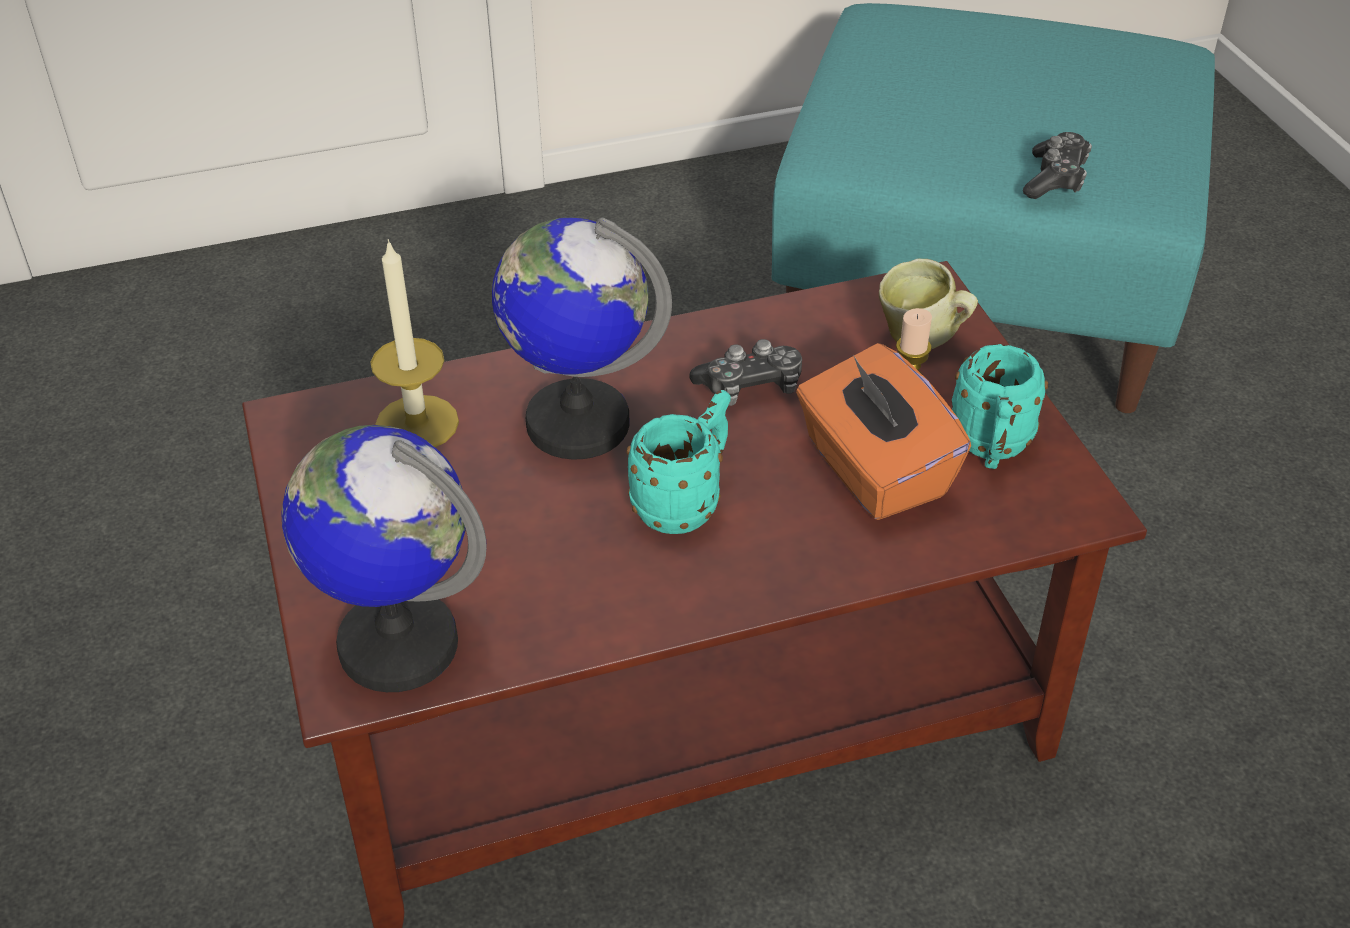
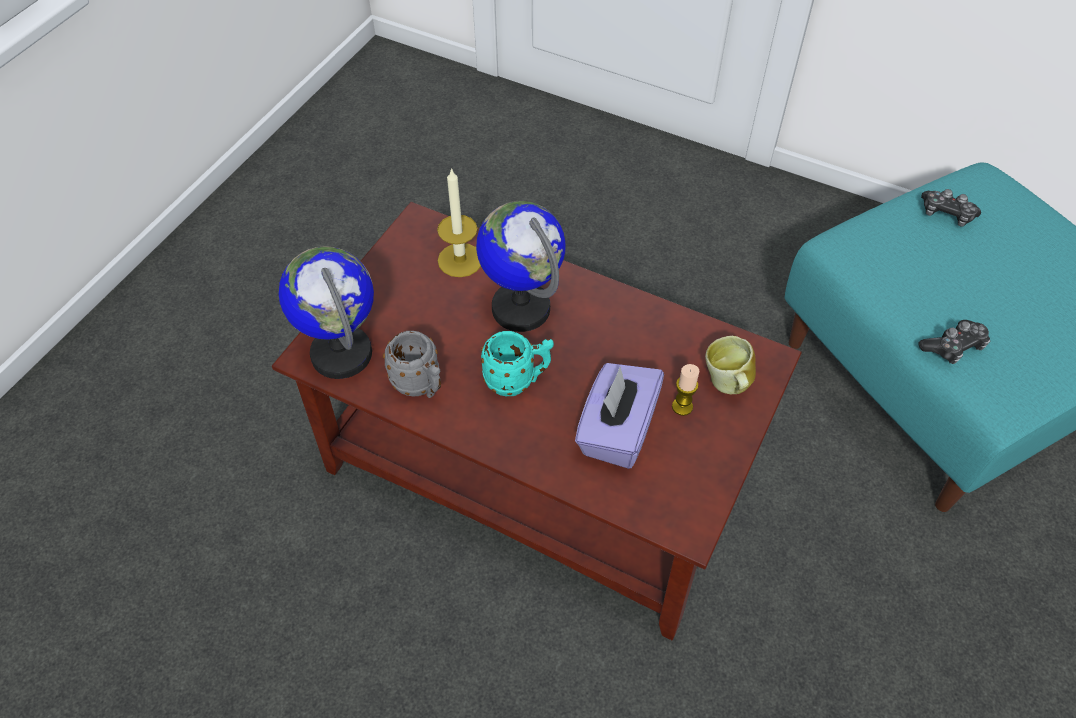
camera: 45 degrees right, 10 degrees up
(569, 599) = (421, 386): none -> grey mug
(751, 387) = (616, 347): game controller -> game controller (946, 214)
(873, 470) = (616, 431): orange tissue box -> purple tissue box
(990, 449) = (684, 465): turquoise mug -> none

